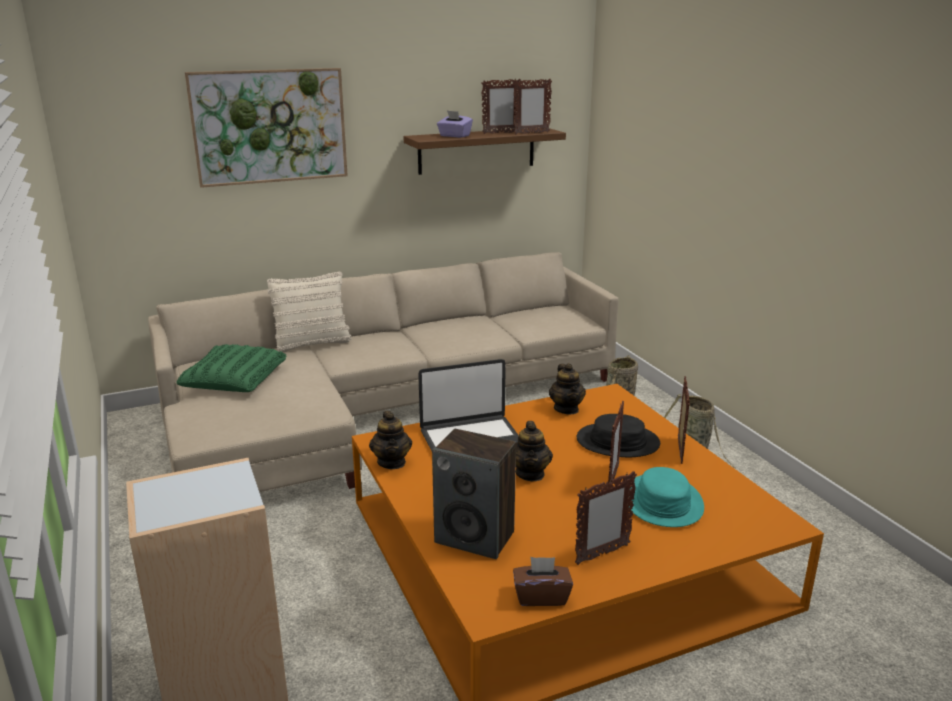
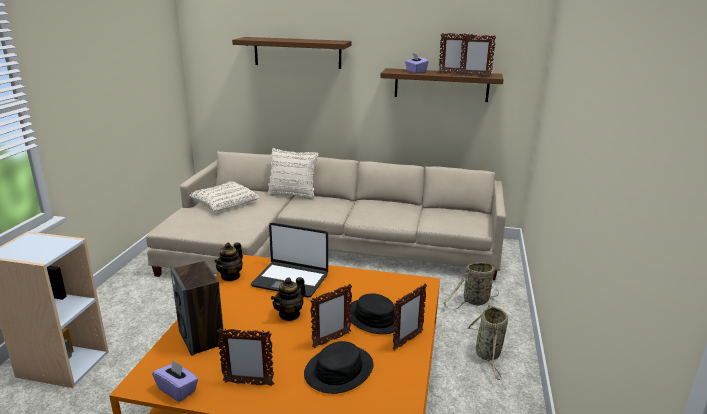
camera: 35 degrees right, 0 degrees up
(234, 380) = (224, 203): green pillow -> beige pillow
(270, 126) = (297, 53): picture -> brown shelf
(541, 596) = (177, 390): brown tissue box -> purple tissue box
(566, 409) = (377, 283): teapot -> none
(662, 502) = (338, 370): turquoise hat -> black hat

